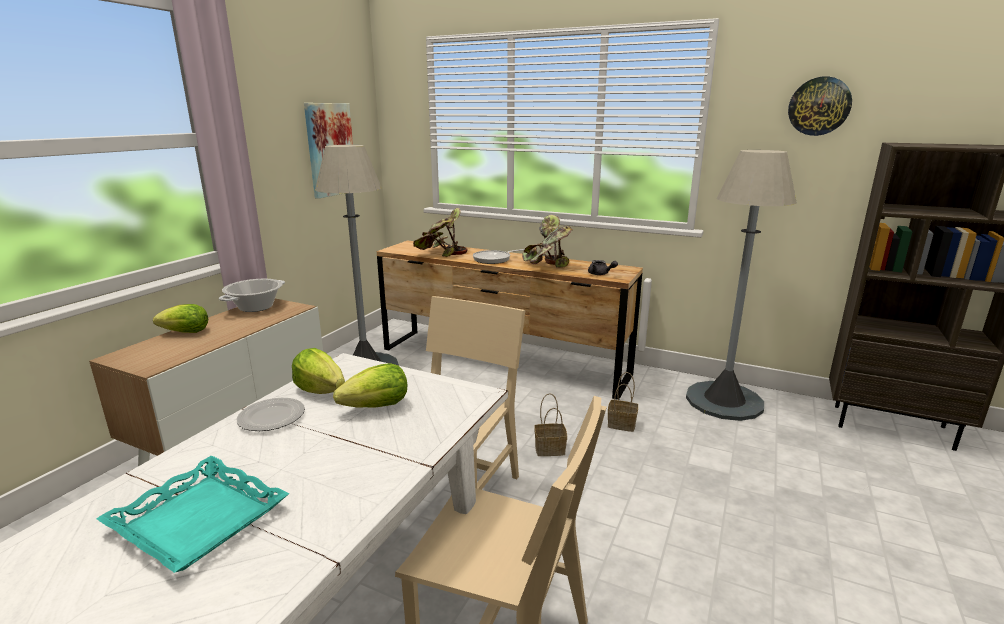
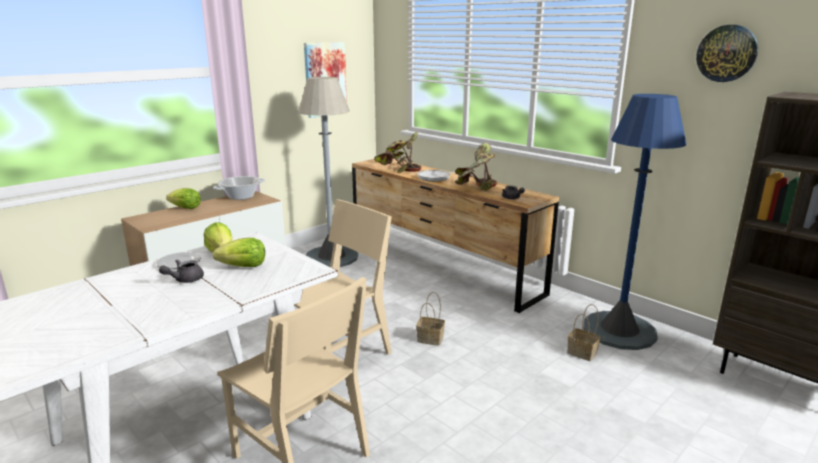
camera: 20 degrees right, 0 degrees up
(197, 520) = (98, 306): turquoise tray -> none
(306, 443) = (185, 280): none -> grey teapot
(622, 424) = (506, 332): basket -> basket (583, 353)
(723, 401) = (619, 331): grey floor lamp -> blue floor lamp

